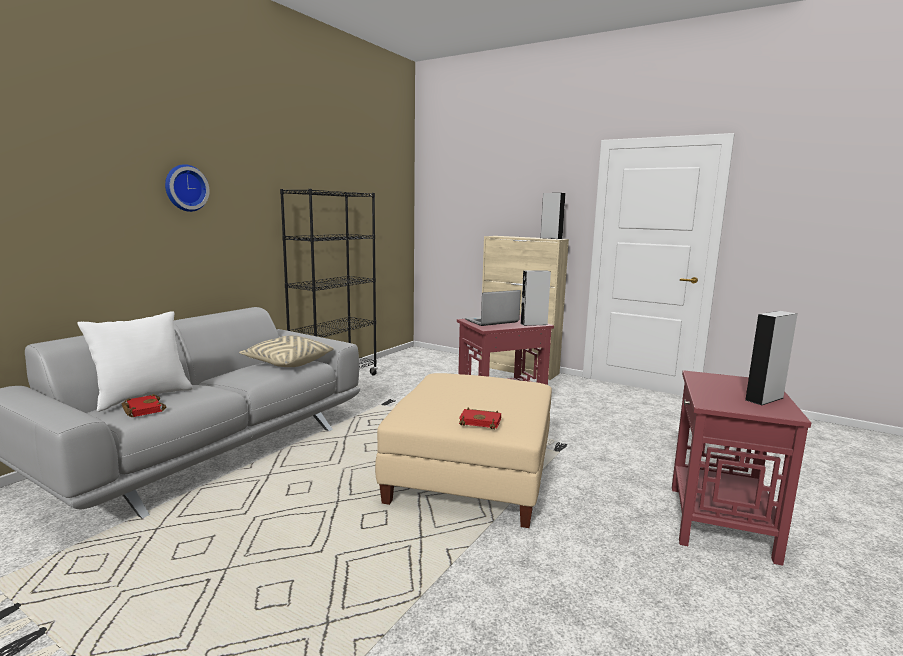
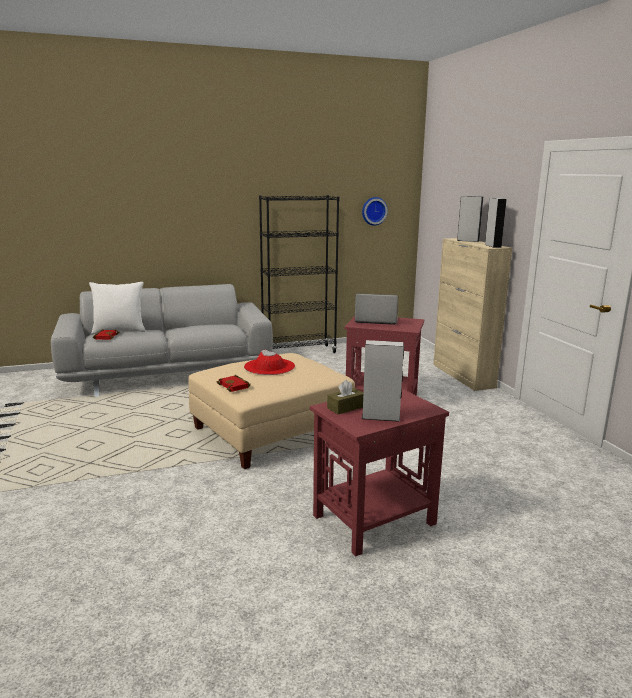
camera: 40 degrees right, 5 degrees up
(185, 188) = (182, 199): wall clock -> wall clock (373, 211)
(287, 363) = (219, 327): beige pillow -> none
(463, 391) = (269, 367): none -> red hat
(533, 324) = (403, 328): grey speaker -> grey speaker (468, 241)
(721, 399) = (346, 407): none -> brown tissue box

